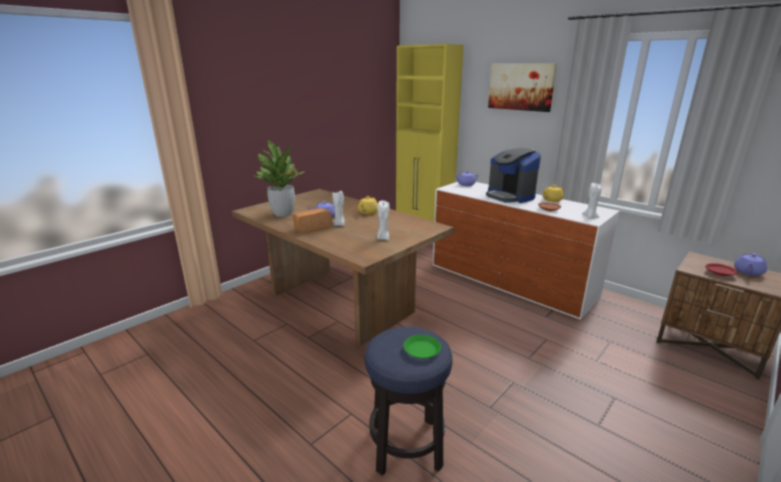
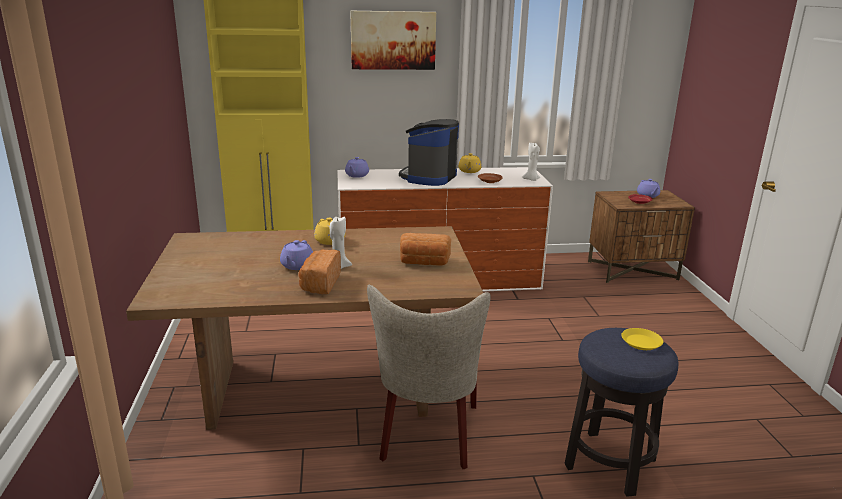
camera: 50 degrees left, 0 degrees up
(283, 214) = (228, 283): potted plant -> none
(341, 355) = (428, 436): none -> beige chair
(383, 238) = (424, 262): white candle -> bread
(422, 350) = (641, 342): green plate -> yellow plate
(510, 196) = (429, 177): coffee machine -> coffee machine turned 105 degrees clockwise

